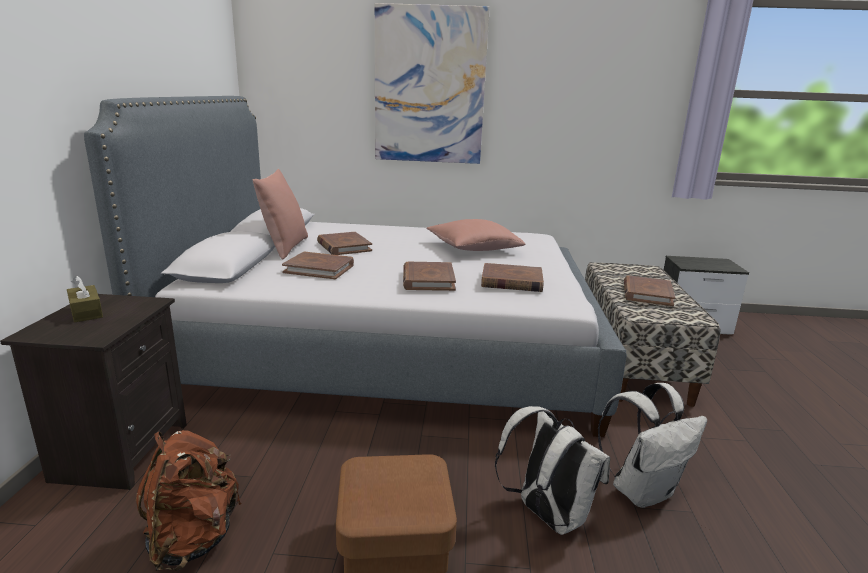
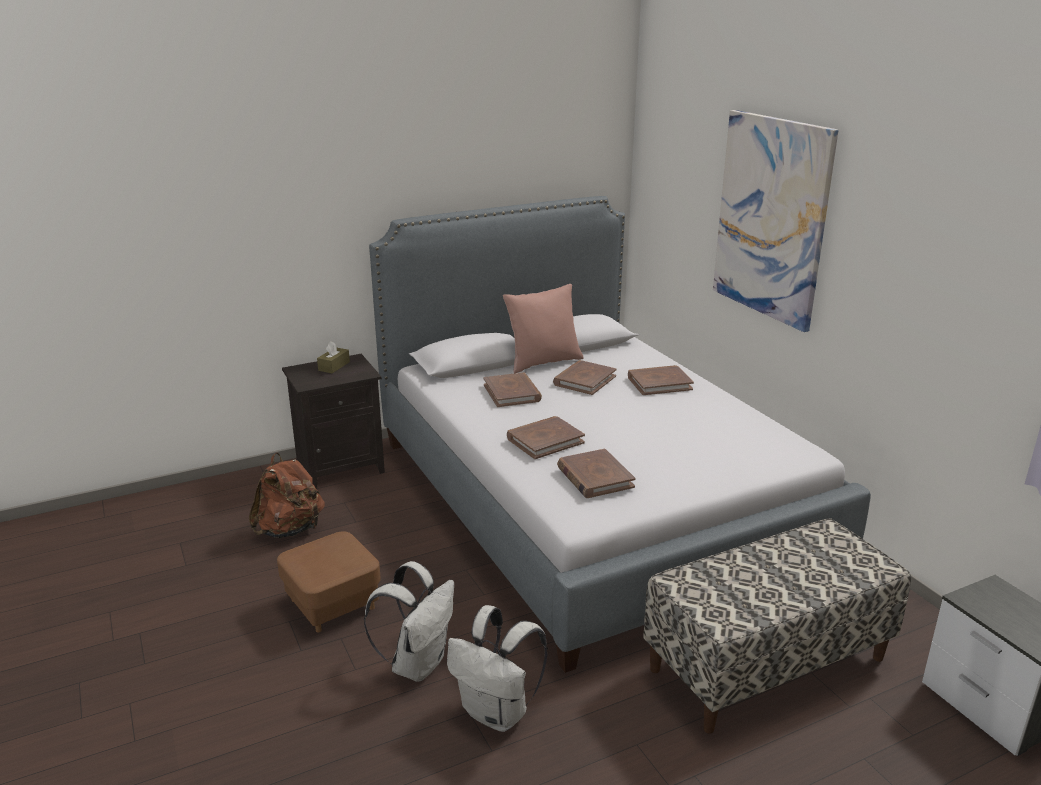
camera: 60 degrees right, 5 degrees up
(473, 248) = (684, 433): pink pillow -> none
(647, 293) = (763, 578): brown book -> brown book (659, 383)

